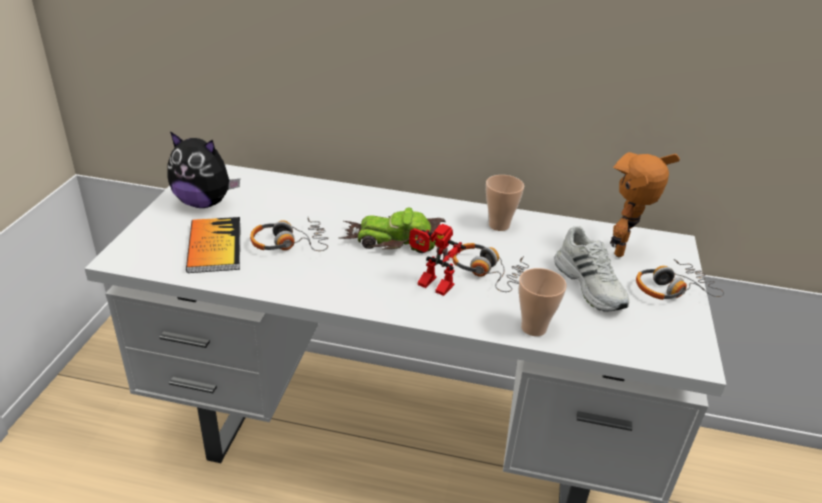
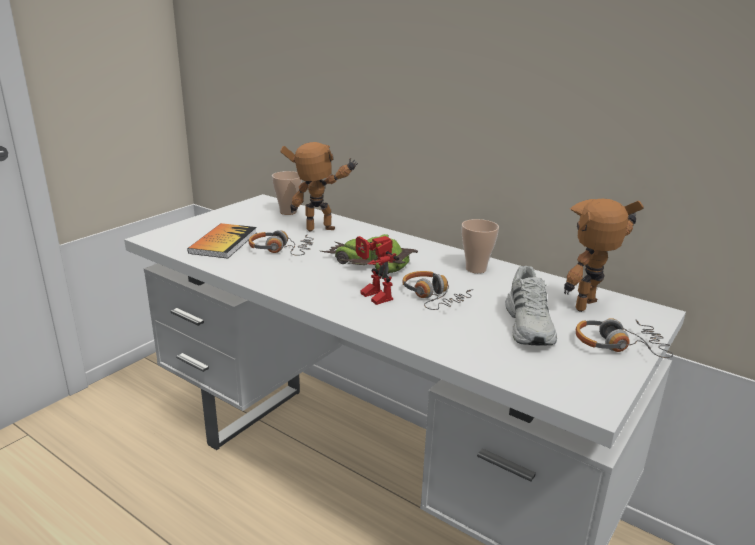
camera: 25 degrees right, 10 degrees down
(204, 203) = (242, 217): plush toy -> none
(310, 206) = (321, 231): none -> toy robot
(533, 328) = (439, 342): cup -> cup (288, 212)

